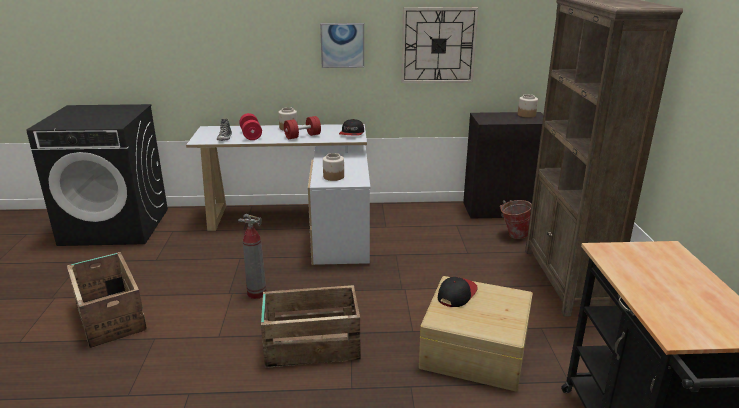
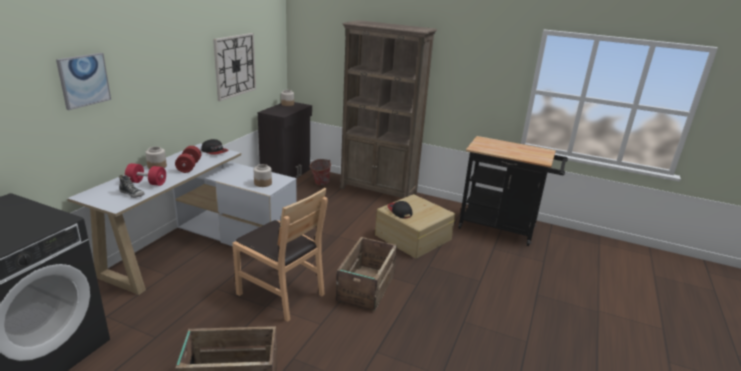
camera: 65 degrees left, 0 degrees up
(256, 293) = (281, 293): fire extinguisher -> brown chair
(342, 45) = (178, 78): picture -> picture (84, 80)

